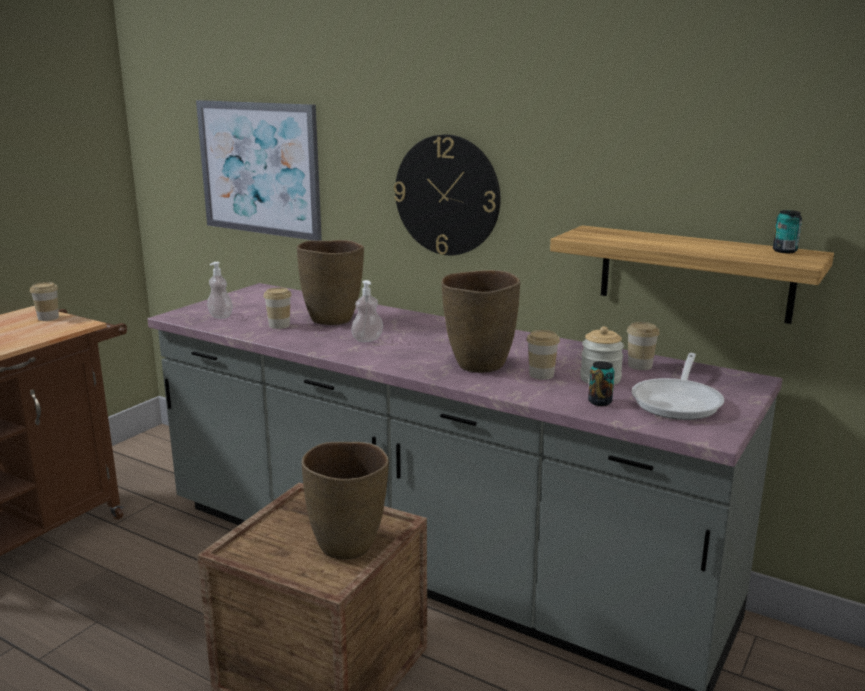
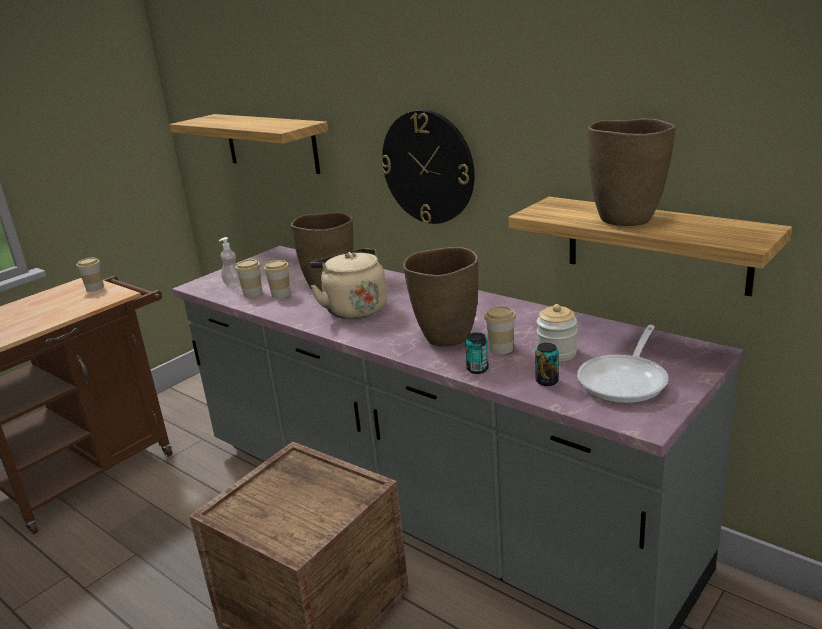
camera: 10 degrees right, 5 degrees up
(259, 168) = (271, 143): picture -> shelf
(347, 545) = (320, 508): brown vase -> brown vase (626, 219)
(367, 339) = (353, 309): soap dispenser -> beige kettle
(640, 365) = (601, 336): cup -> cup (252, 293)
(784, 251) = (739, 226): can -> can (477, 369)

